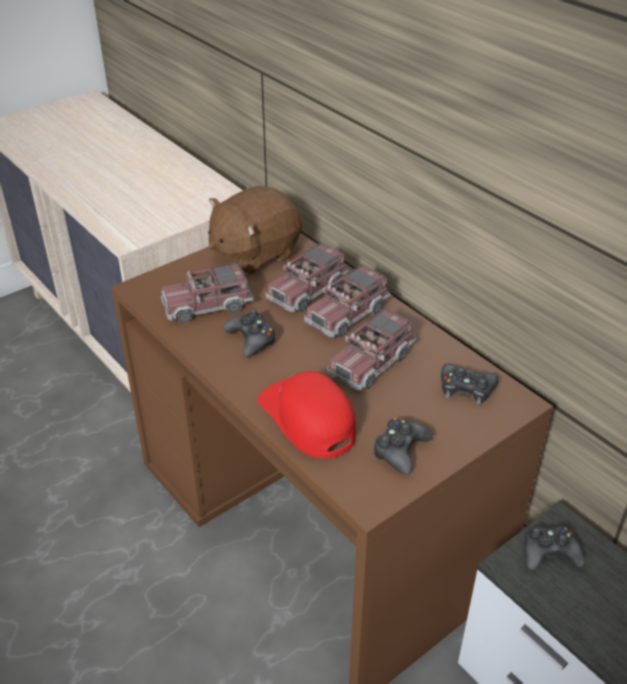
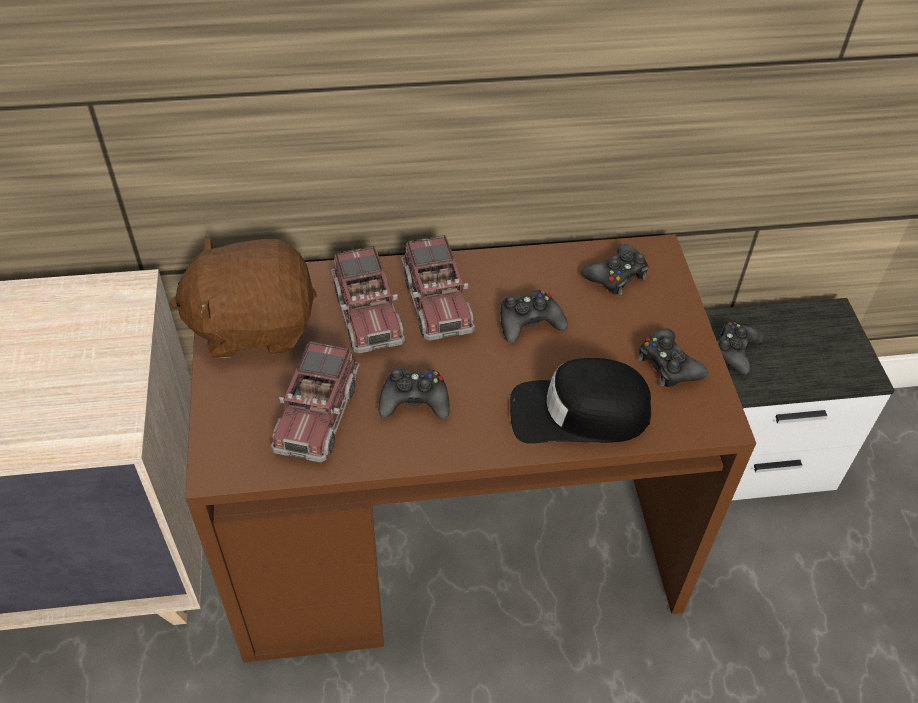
camera: 60 degrees left, 10 degrees up
(254, 254) = (253, 325): brown plush toy -> brown plush toy turned 90 degrees clockwise
(308, 418) = (579, 413): red cap -> black cap
(371, 362) = (529, 323): toy truck -> black game controller

